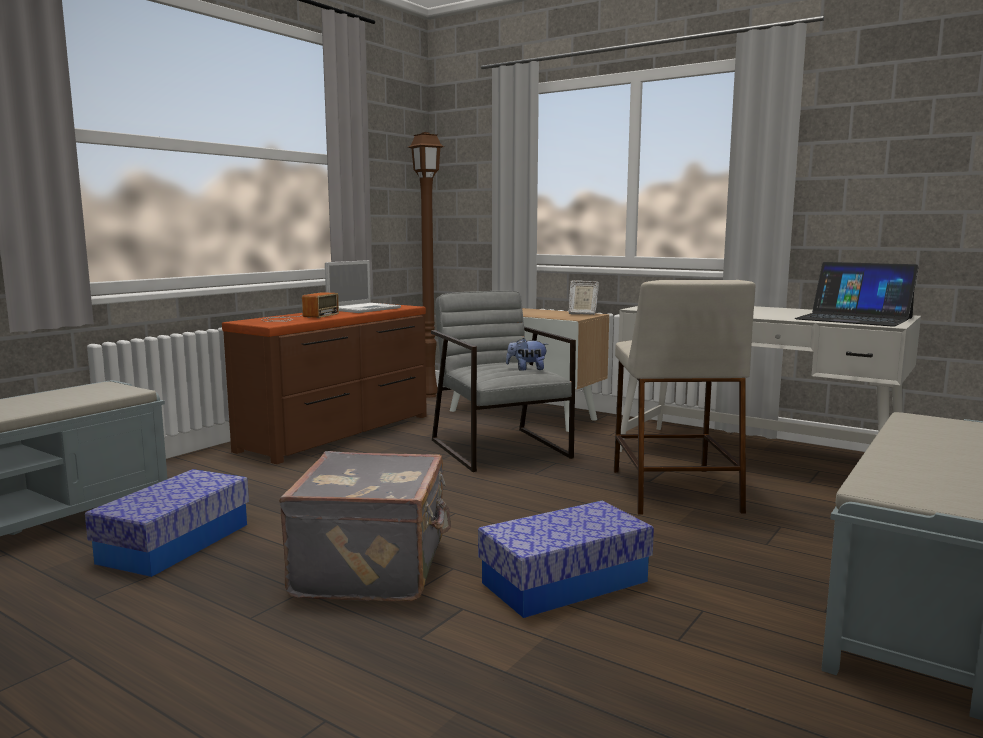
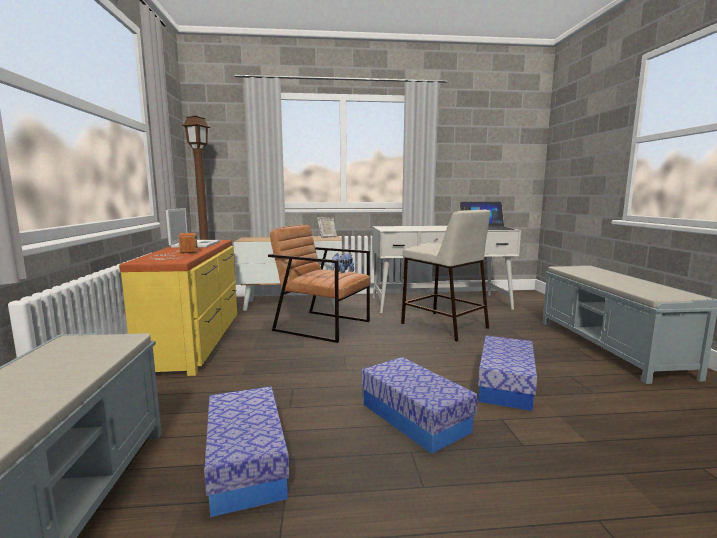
camera: 40 degrees left, 0 degrees up
(339, 433) = (196, 341): brown dresser -> yellow dresser
(374, 568) = (414, 418): grey suitcase -> storage box
(500, 448) = (322, 325): grey armchair -> brown armchair

